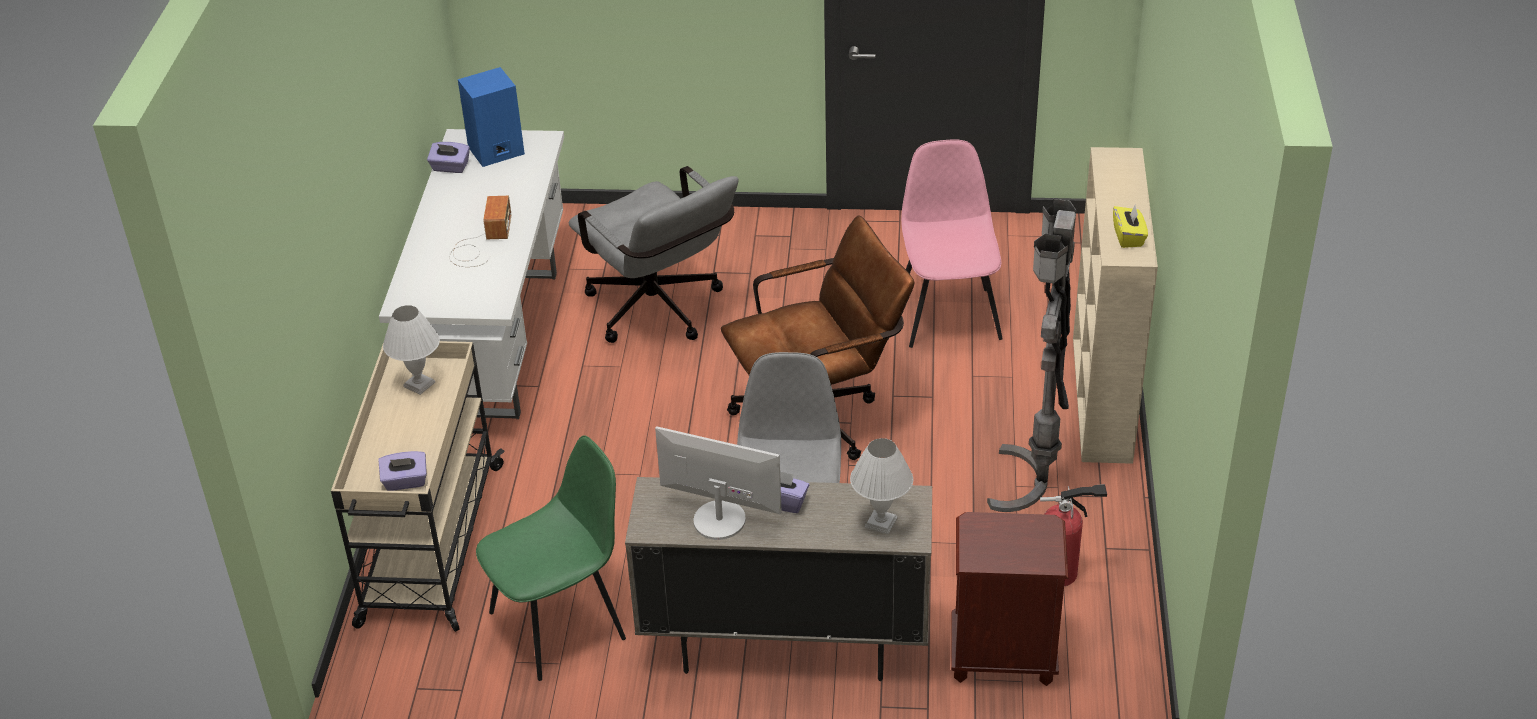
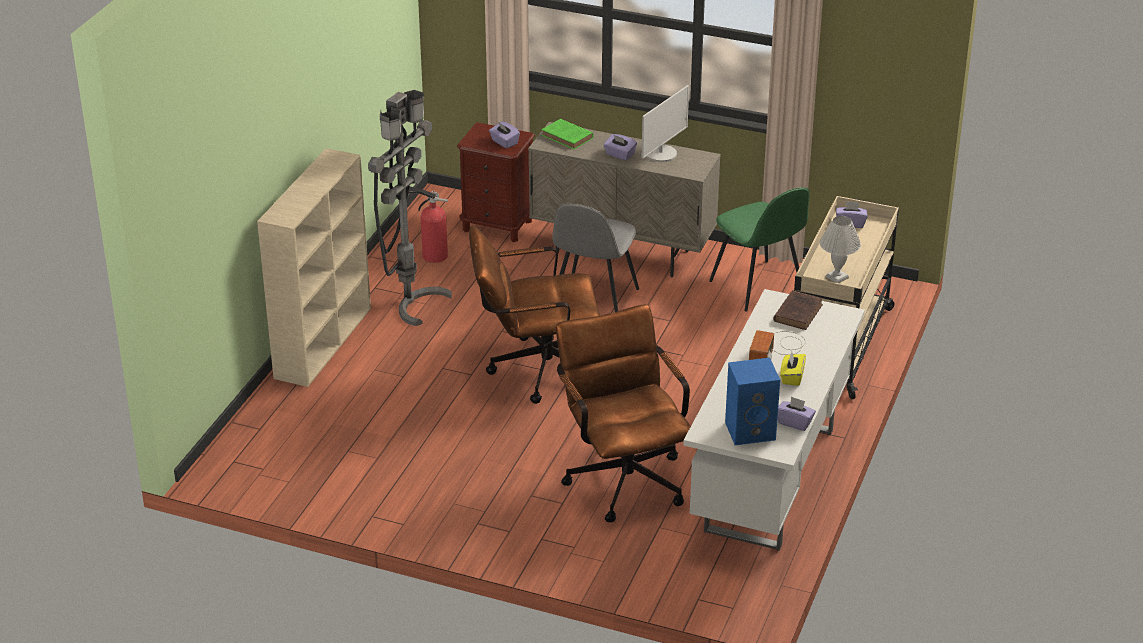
camera: 165 degrees left, 5 degrees down
(462, 294) = (798, 312): none -> brown book
(561, 624) = (757, 287): green chair -> green chair turned 105 degrees counterclockwise
(660, 313) = (623, 475): grey office chair -> brown office chair
(719, 520) = (661, 153): monitor -> monitor turned 90 degrees counterclockwise
(881, 522) = (568, 137): white table lamp -> green book
(948, 315) = (389, 423): pink chair -> none
(992, 537) = (504, 142): none -> purple tissue box
(1128, 237) = (326, 167): yellow tissue box -> yellow tissue box (792, 377)

